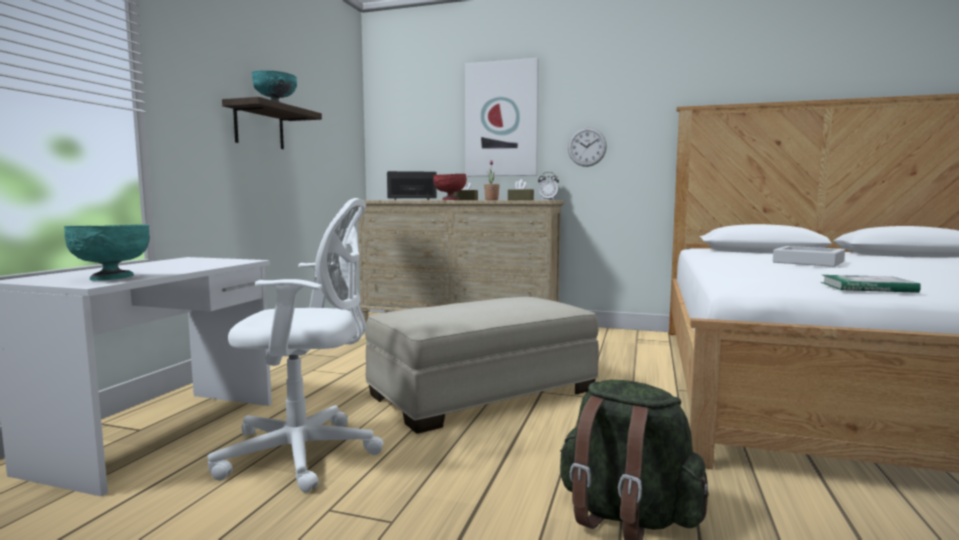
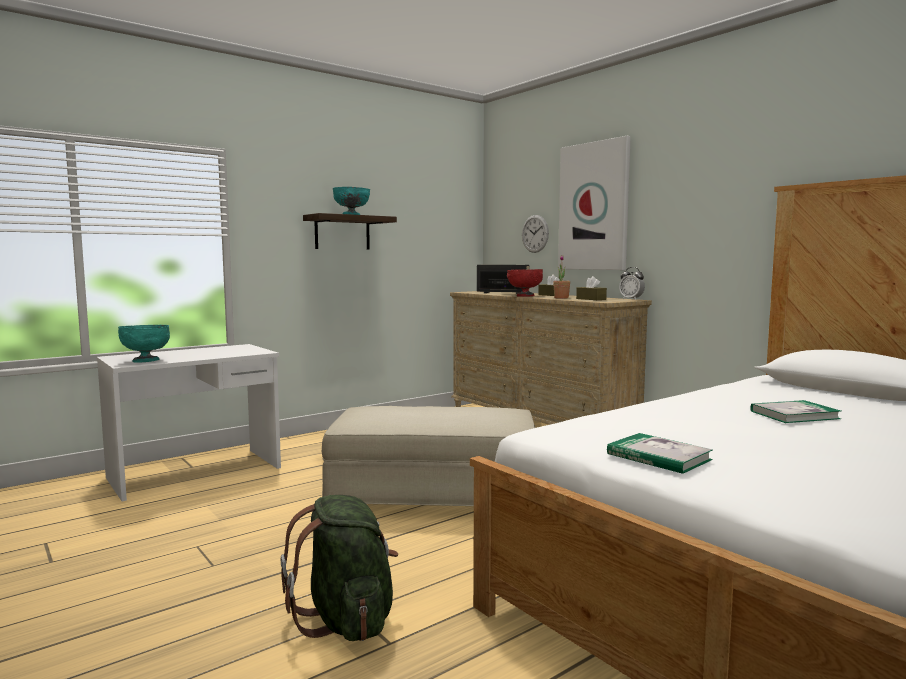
camera: 35 degrees right, 0 degrees up
(306, 454) = (242, 508): white office chair -> none
(587, 147) = (677, 237): wall clock -> wall clock (535, 233)
(808, 262) = (794, 415): grey tray -> book

